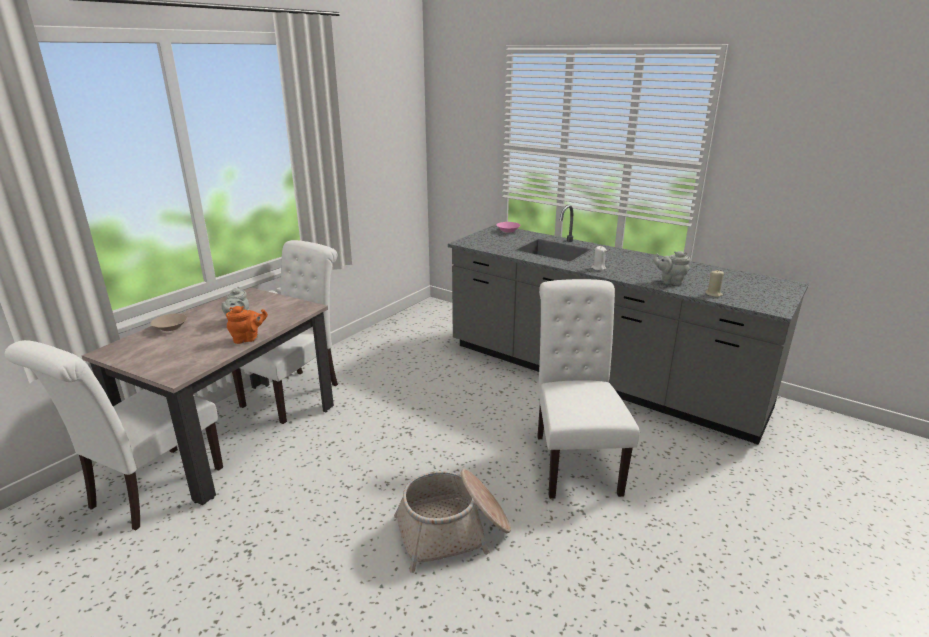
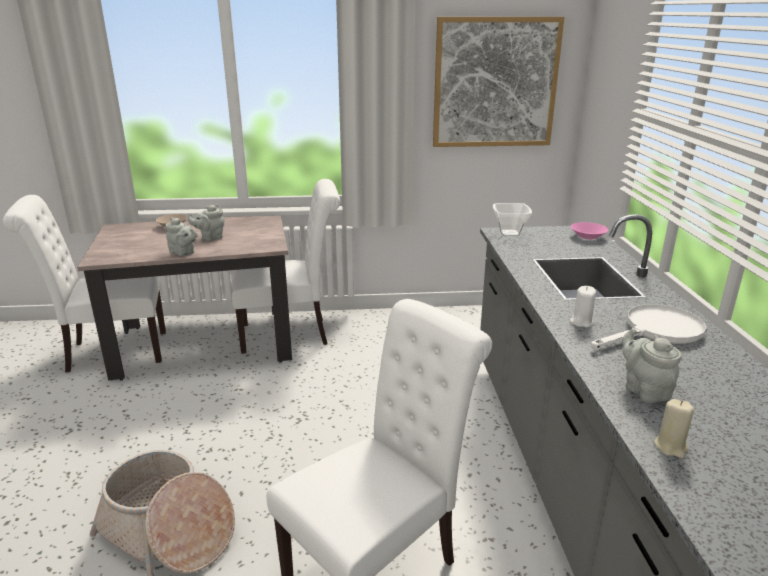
camera: 50 degrees right, 0 degrees up
(248, 339) = (183, 253): orange teapot -> grey teapot
(380, 137) = (495, 83): none -> picture
(471, 241) = (510, 233): none -> bowl
(626, 260) = (656, 331): none -> white frying pan

